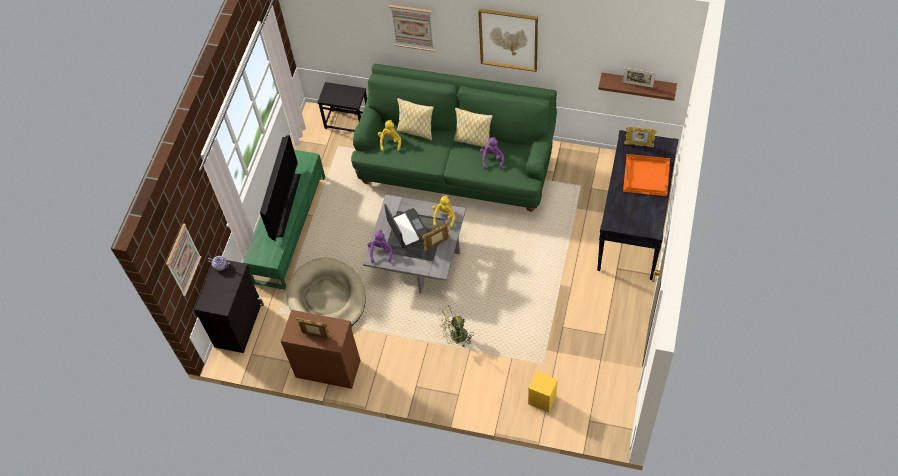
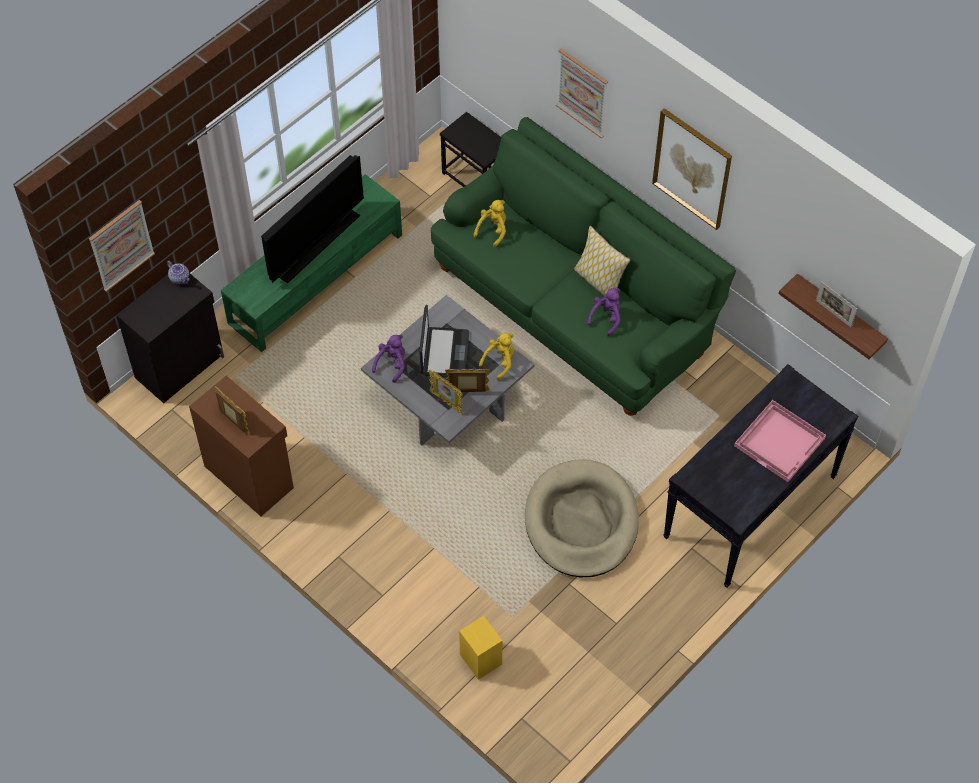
camera: 25 degrees right, 0 degrees up
(327, 298) = (304, 390): beige dog bed -> beige dog bed (581, 522)
(416, 131) = (534, 232): pillow -> none
(455, 337) = (426, 523): green fan -> none
(639, 145) = (799, 396): picture frame -> picture frame (446, 402)
(647, 175) = (780, 442): orange tray -> pink tray

